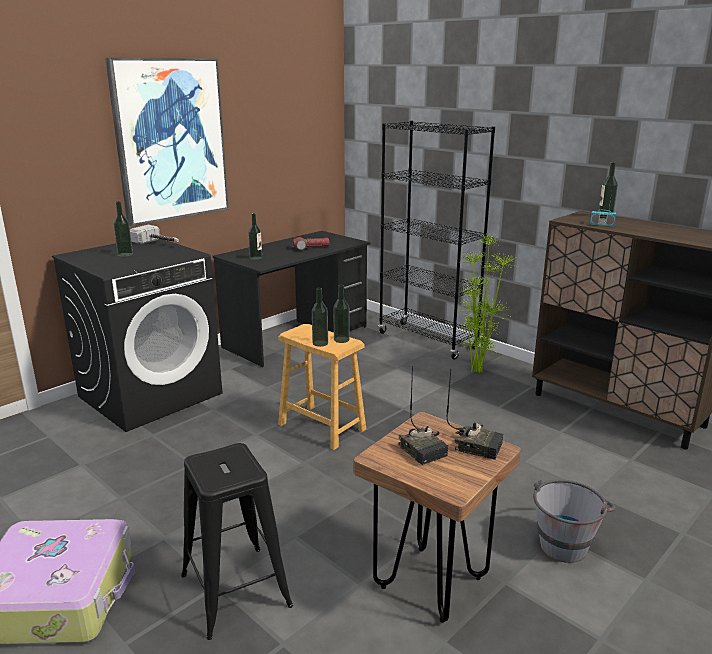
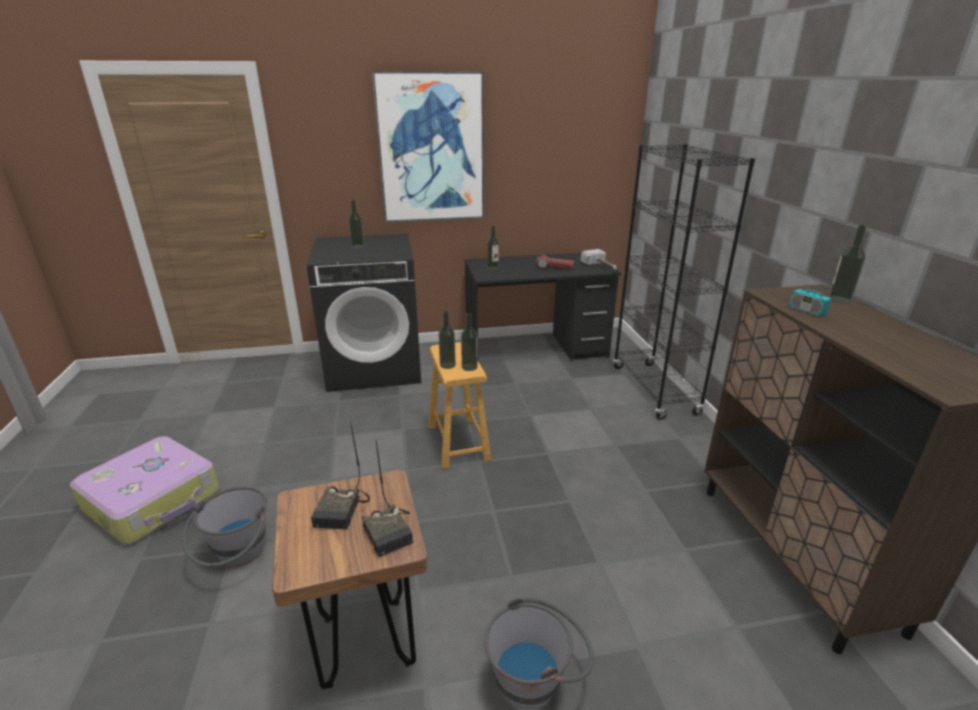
camera: 35 degrees right, 5 degrees up
(158, 243) = (397, 241): hammer -> hammer (601, 267)
(235, 590) = (237, 557): black stool -> grey bucket
(478, 372) = (669, 442): potted plant -> none

